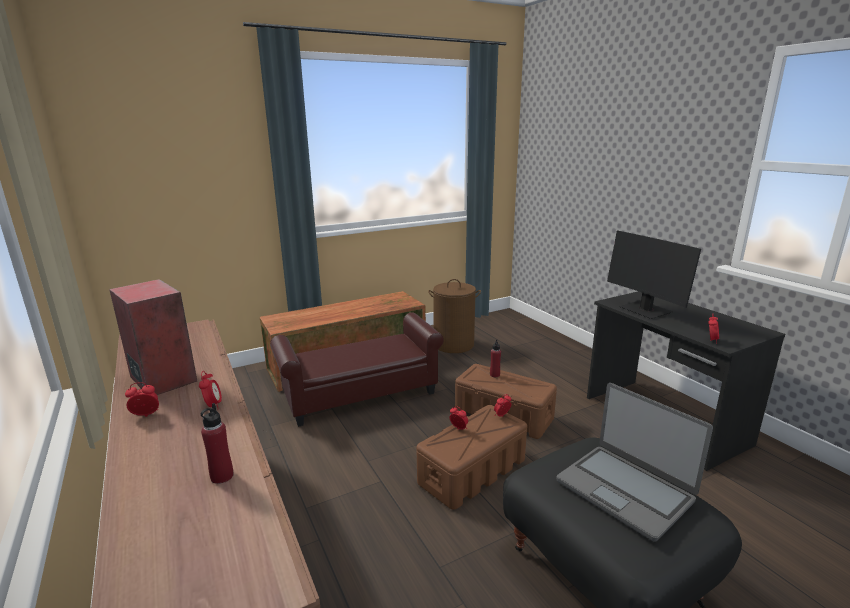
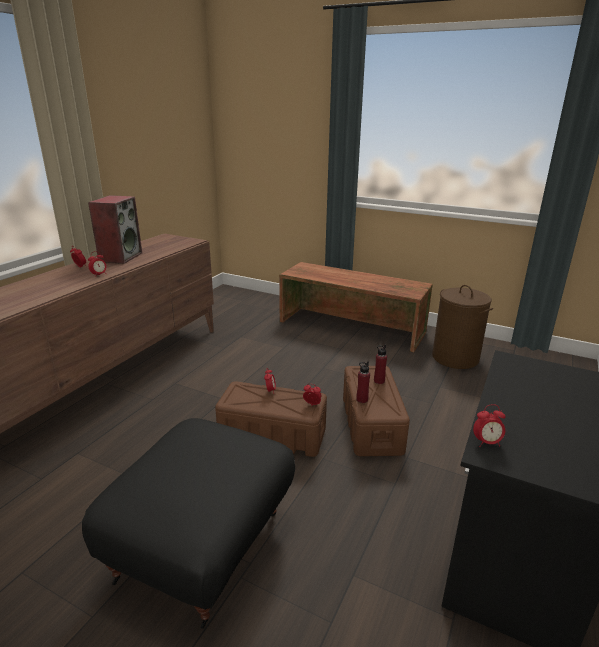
camera: 55 degrees right, 5 degrees up
(222, 476) = (31, 298): red bottle -> red bottle (362, 399)
(361, 395) = (314, 350): brown ottoman -> none
(625, 490) = (196, 472): laptop -> none
(645, 310) = (520, 384): monitor -> none

